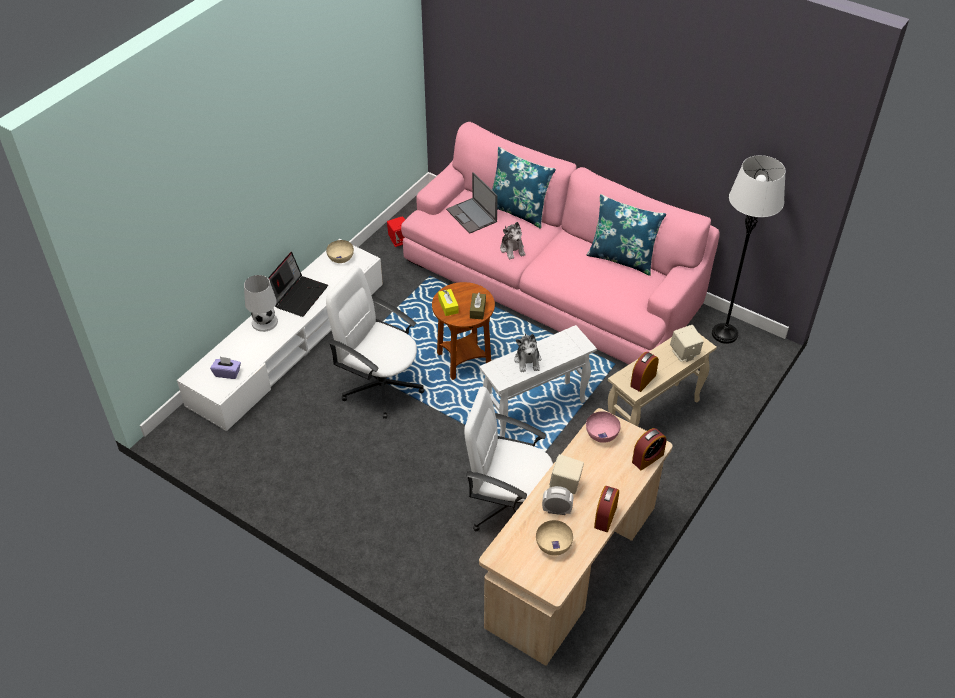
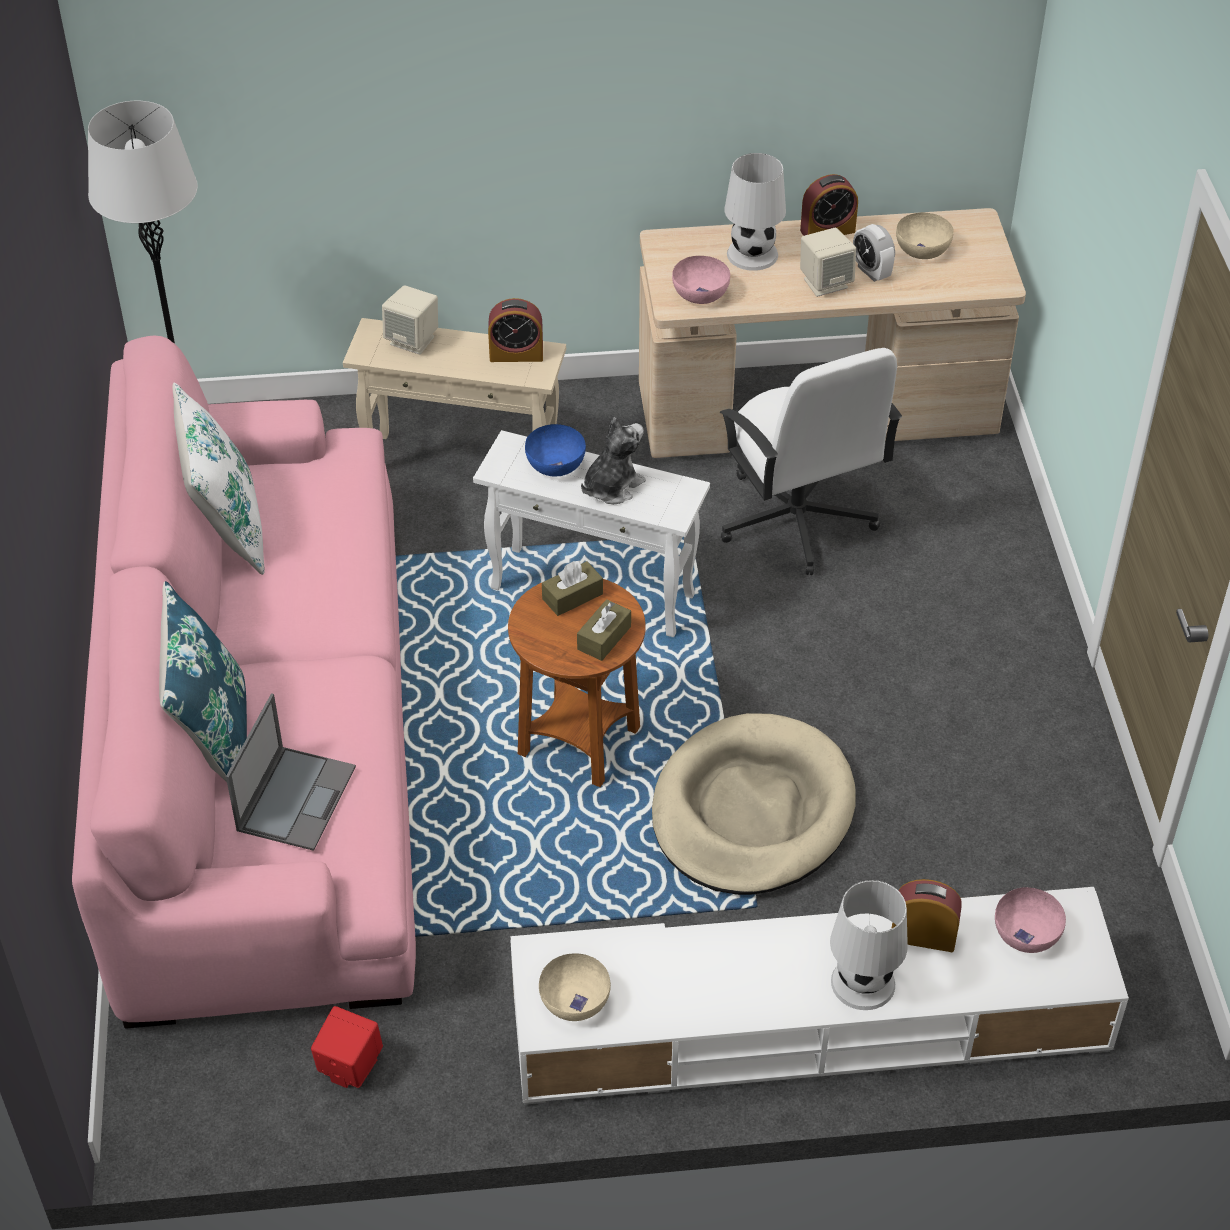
camera: 130 degrees left, 0 degrees up
(227, 373) = (1027, 934): purple tissue box -> pink bowl
(298, 295) = (743, 987): laptop -> none
(381, 385) = (752, 811): white office chair -> beige dog bed
(448, 306) = (604, 638): yellow tissue box -> brown tissue box
(512, 249) = (337, 685): plush toy -> none
(558, 352) = (556, 464): none -> blue bowl
(614, 474) = (753, 254): none -> white table lamp
(622, 258) = (227, 528): blue pillow -> white pillow
(647, 458) = (691, 239): alarm clock -> alarm clock (923, 935)

